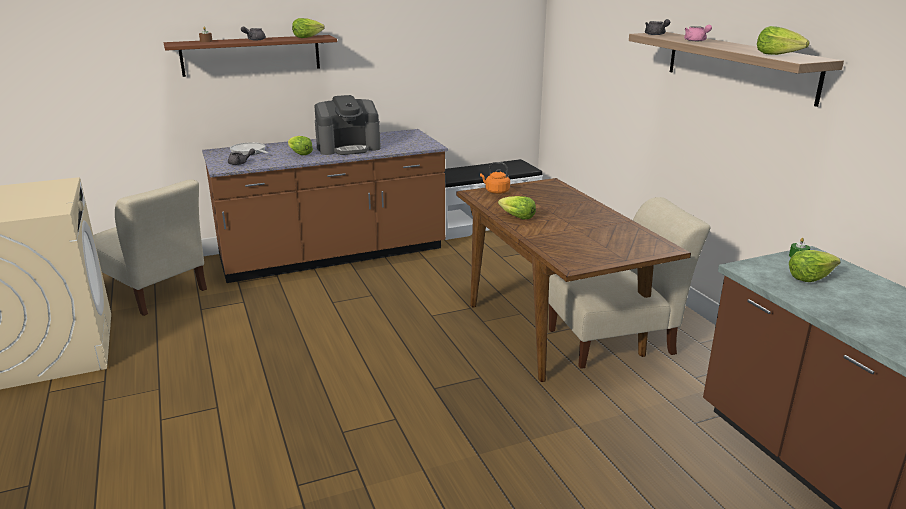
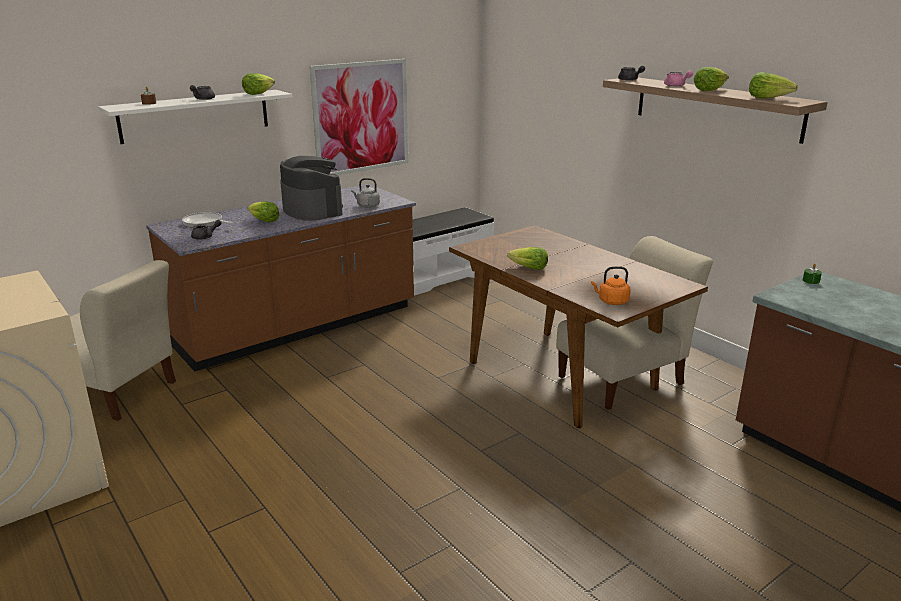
camera: 15 degrees left, 0 degrees up
(251, 55) = (195, 116): brown shelf -> white shelf
(348, 147) = (312, 210): coffee machine -> coffee machine turned 90 degrees counterclockwise
(400, 147) = (367, 206): none -> grey kettle
(414, 65) = (361, 117): none -> picture
(496, 191) = (488, 244): orange kettle -> orange kettle (611, 301)
(809, 277) = (833, 298): lettuce -> lettuce (709, 90)

